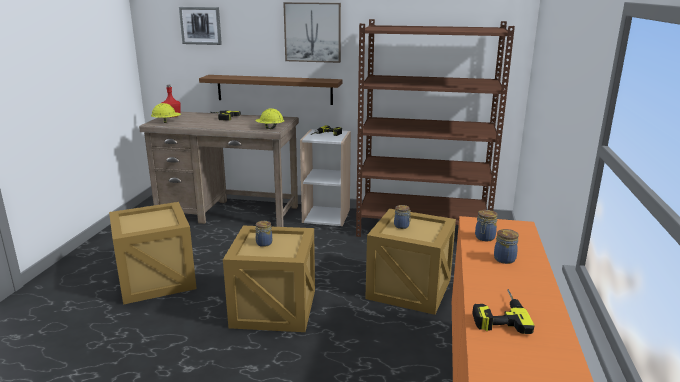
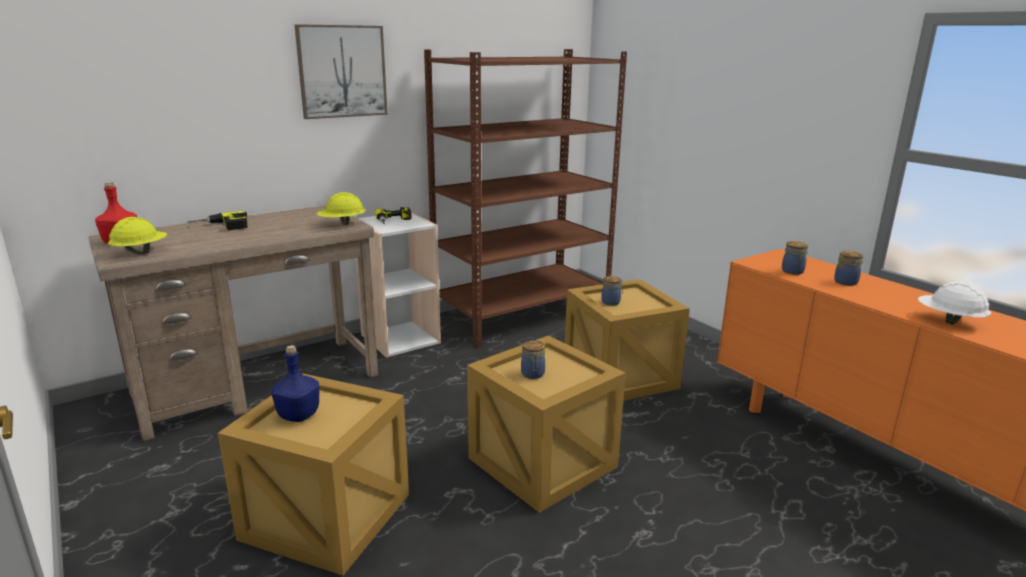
camera: 45 degrees left, 0 degrees up
(145, 218) = (299, 415): none -> blue bottle
(201, 25) = (136, 67): picture -> none
(274, 89) = (287, 167): brown shelf -> none
(497, 314) = (949, 321): power drill -> white hard hat

